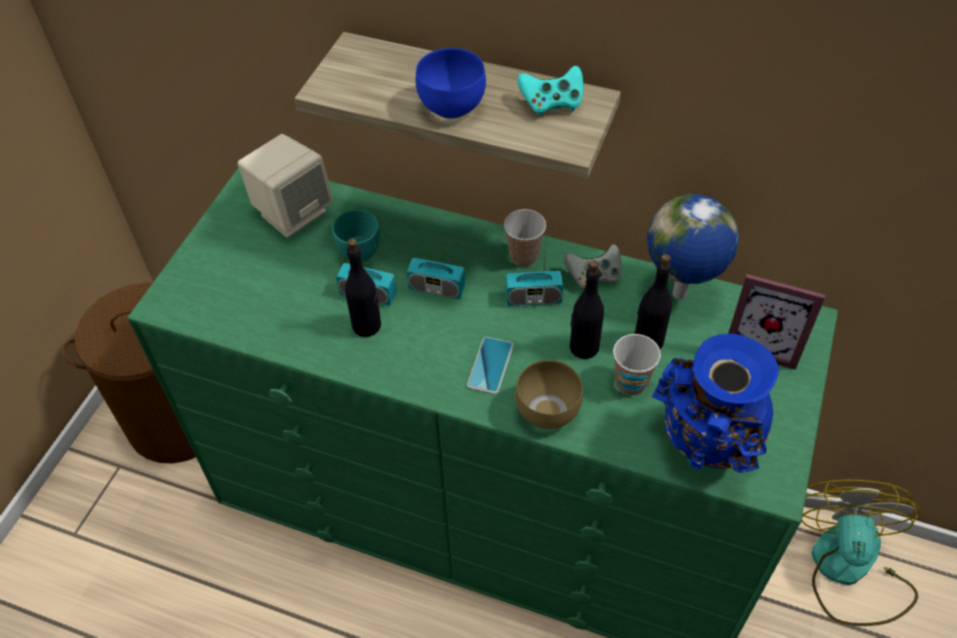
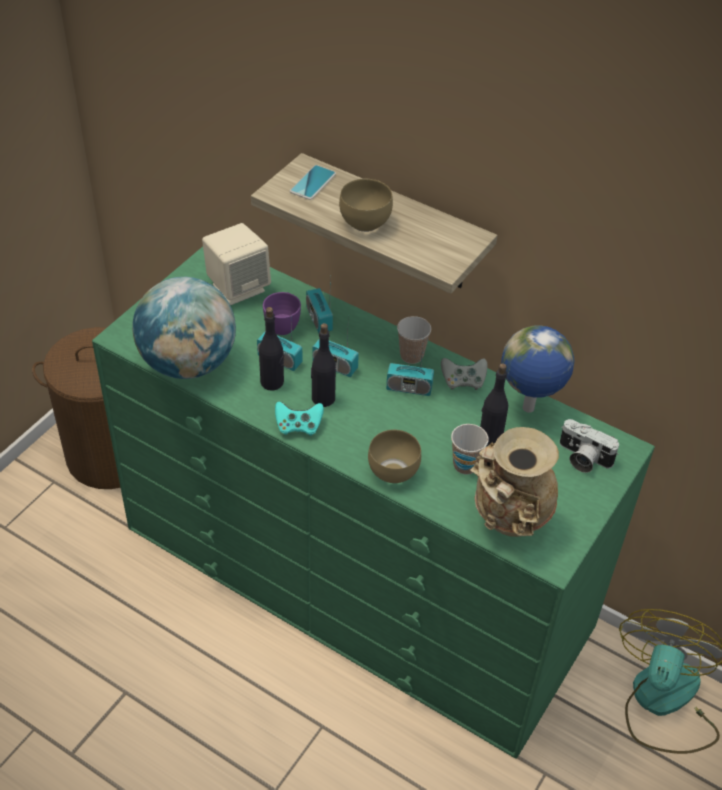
camera: 10 degrees right, 5 degrees down
(256, 323) = (188, 364): none -> globe
(360, 248) = (283, 324): turquoise cup -> purple cup
(401, 233) = (319, 319): none -> radio
(451, 105) = (364, 221): blue bowl -> brown bowl
(490, 365) = (359, 430): phone -> phone (313, 183)
(551, 103) = (441, 234): turquoise game controller -> turquoise game controller (298, 426)
(583, 347) = (437, 432): black bottle -> black bottle (323, 398)
(705, 447) = (508, 522): blue vase -> beige vase
(763, 343) = (582, 458): picture frame -> camera

